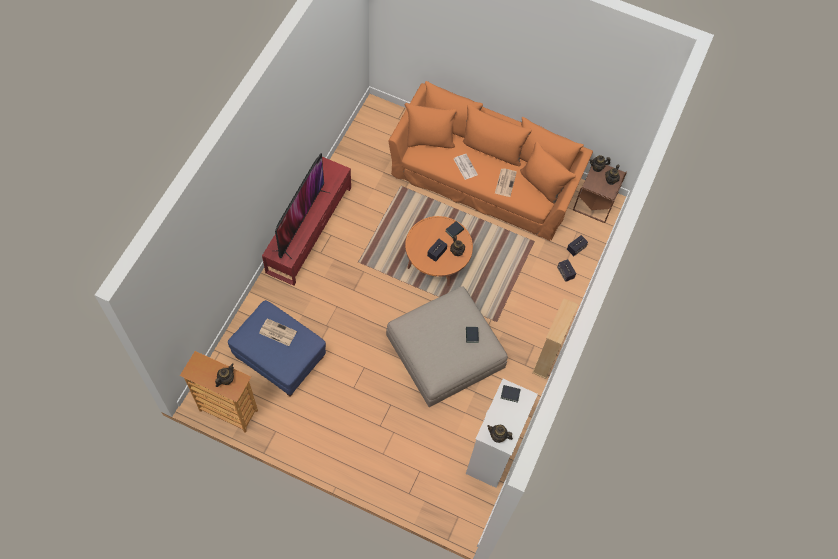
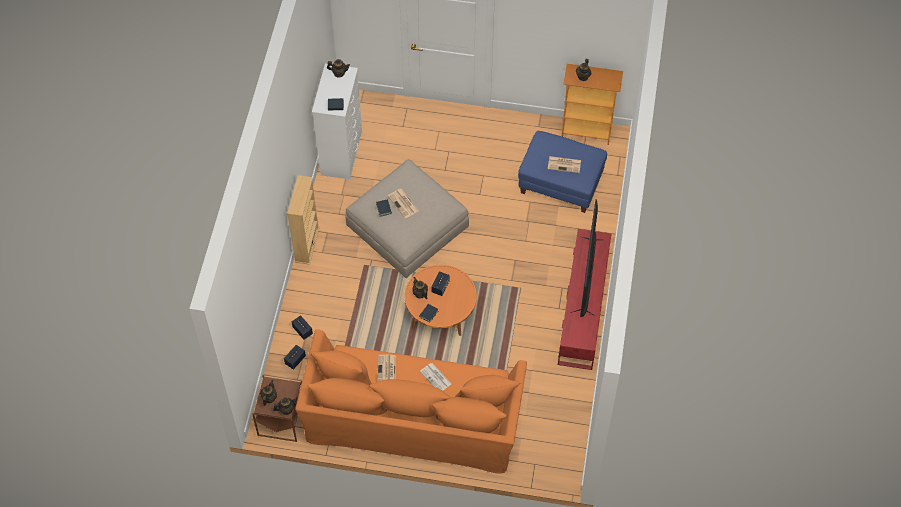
camera: 170 degrees right, 5 degrees down
(451, 335) = (403, 204): none -> newspaper

